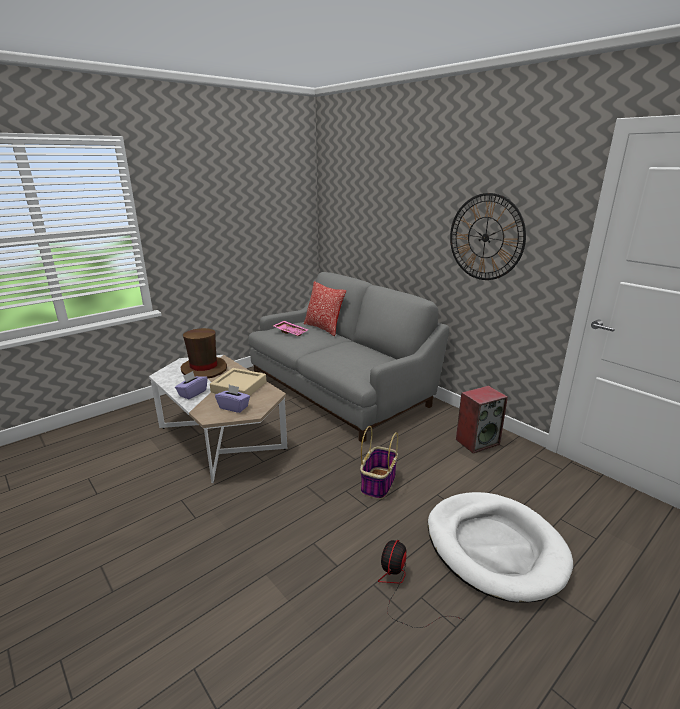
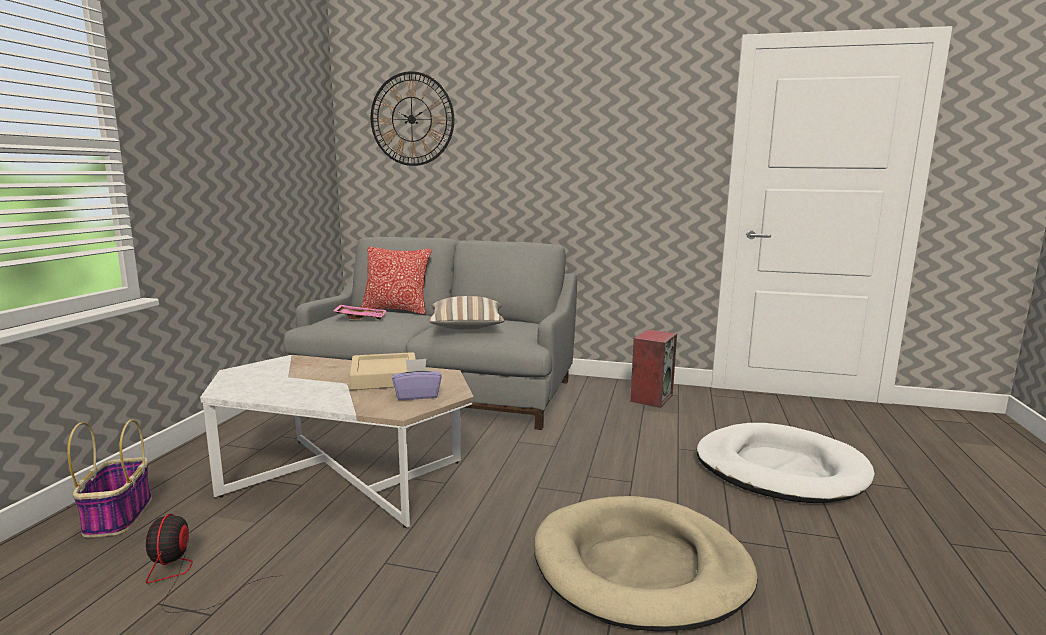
camera: 35 degrees left, 10 degrees down
(192, 393) = (323, 397): purple tissue box -> none
(204, 369) = (290, 372): brown hat -> none
(292, 572) = (641, 568): none -> beige dog bed
(337, 356) = (466, 328): none -> pillow
(378, 483) = (610, 458): basket -> basket (118, 515)
(401, 588) = (758, 531): fan -> fan (185, 578)
(485, 237) = (613, 162): wall clock -> wall clock (412, 119)

